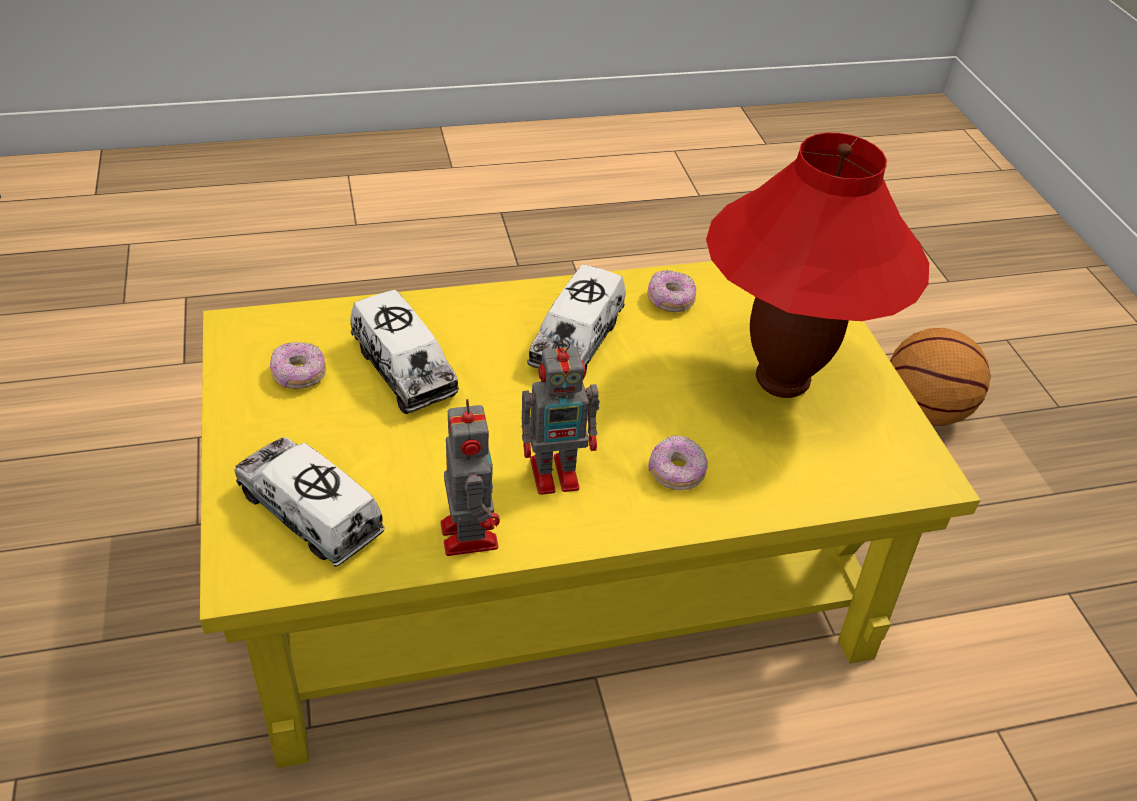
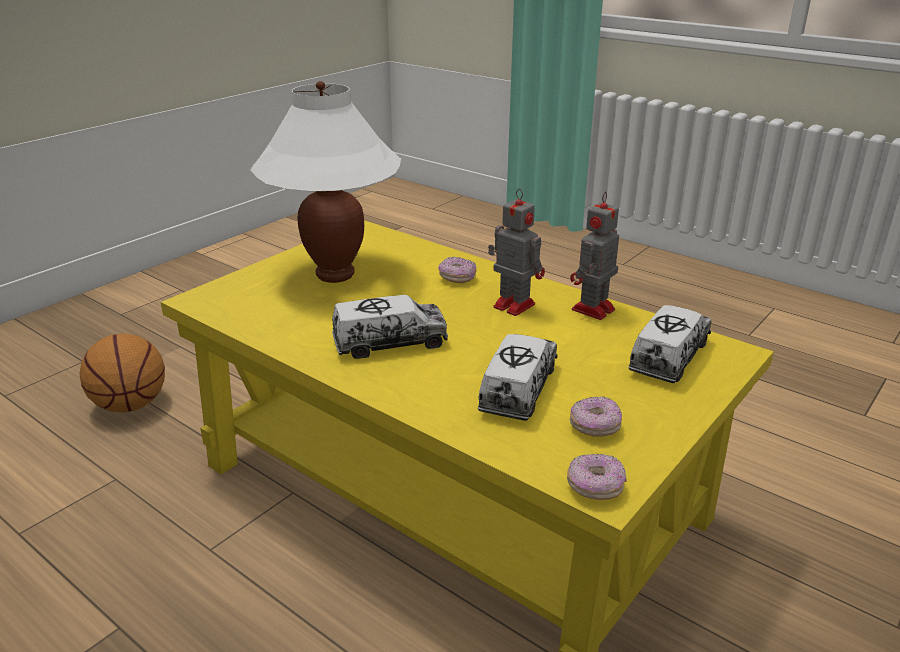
camera: 125 degrees left, 15 degrees down
(310, 513) = (669, 357): toy truck -> toy truck turned 150 degrees counterclockwise
(670, 300) = (296, 328): donut -> donut (595, 487)
(781, 380) = (335, 275): red table lamp -> white table lamp

